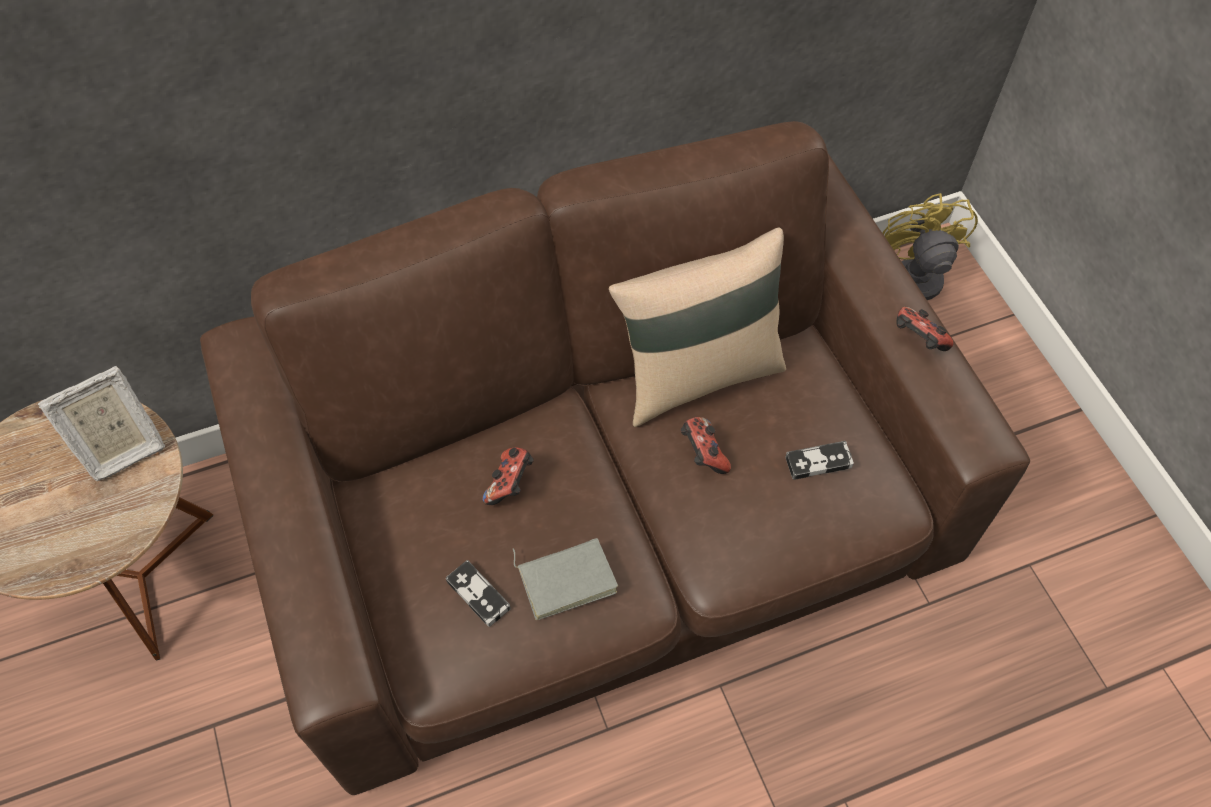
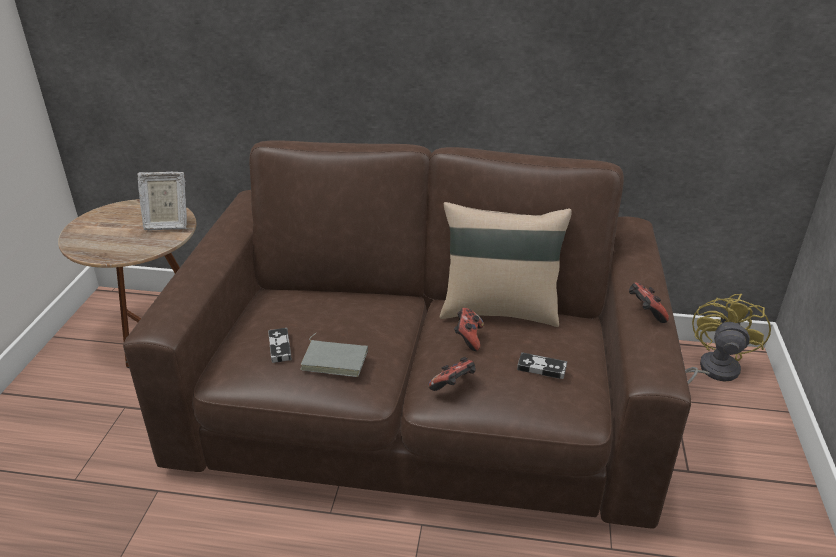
camera: 30 degrees right, 25 degrees down
(510, 484) = (343, 311): game controller -> game controller (454, 386)

